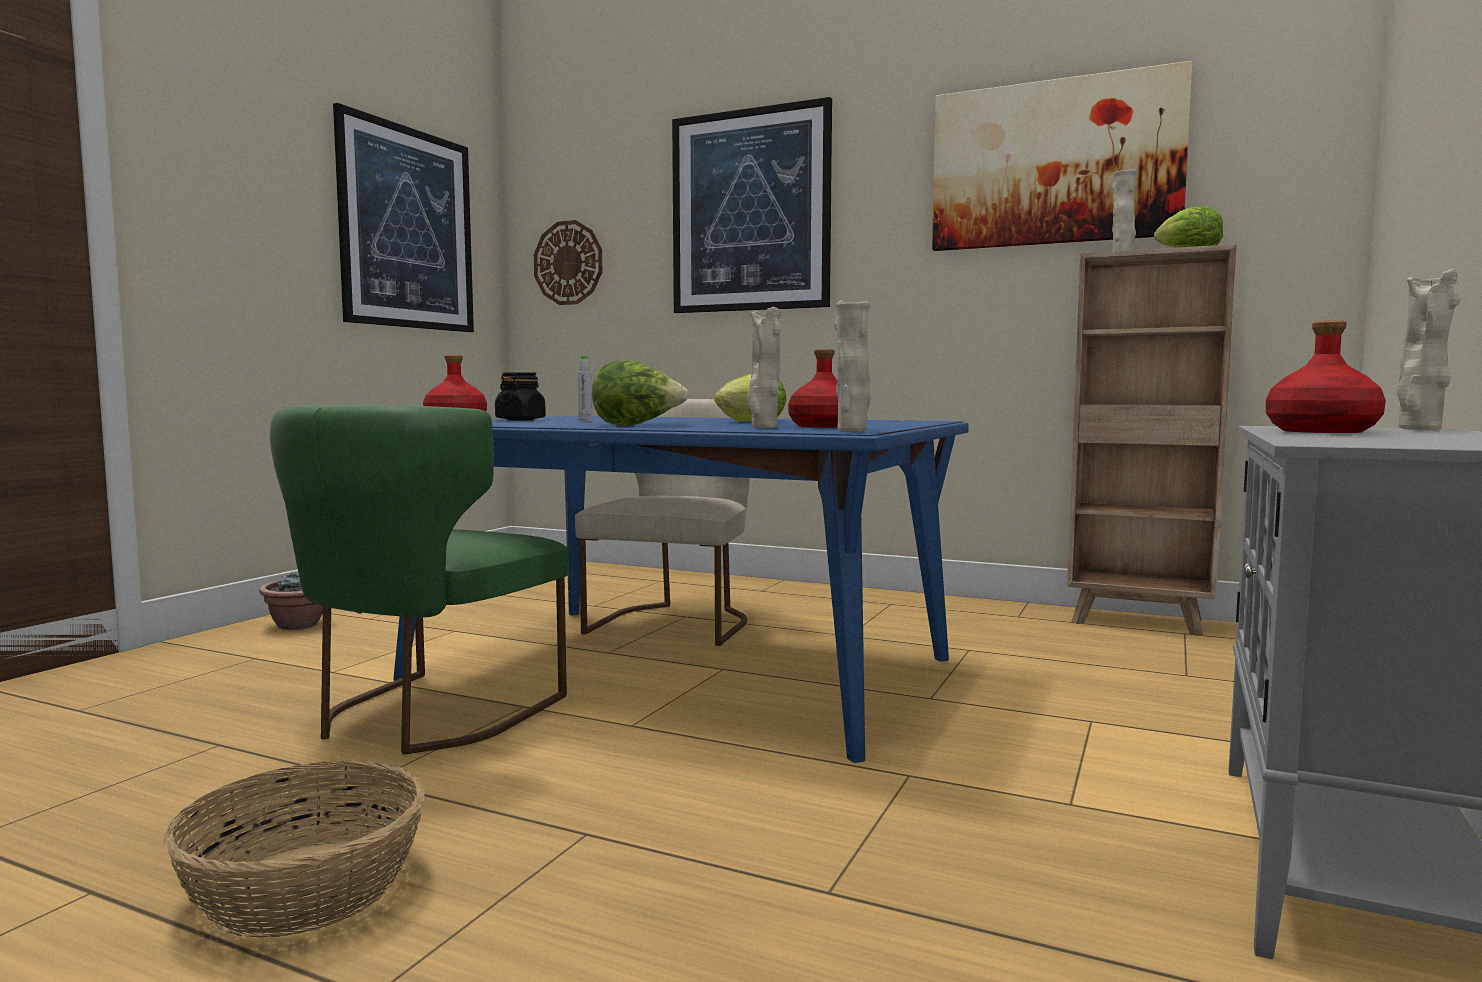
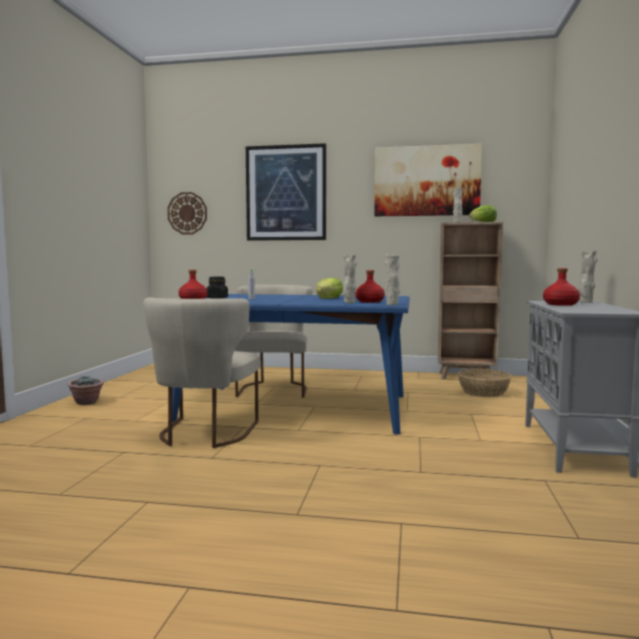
camera: 15 degrees left, 0 degrees up
(307, 887) = (233, 491): basket -> basket (484, 392)
(407, 228) = (112, 196): picture -> none
(424, 717) = (204, 434): green chair -> beige chair
(637, 426) = (293, 302): lettuce -> none

